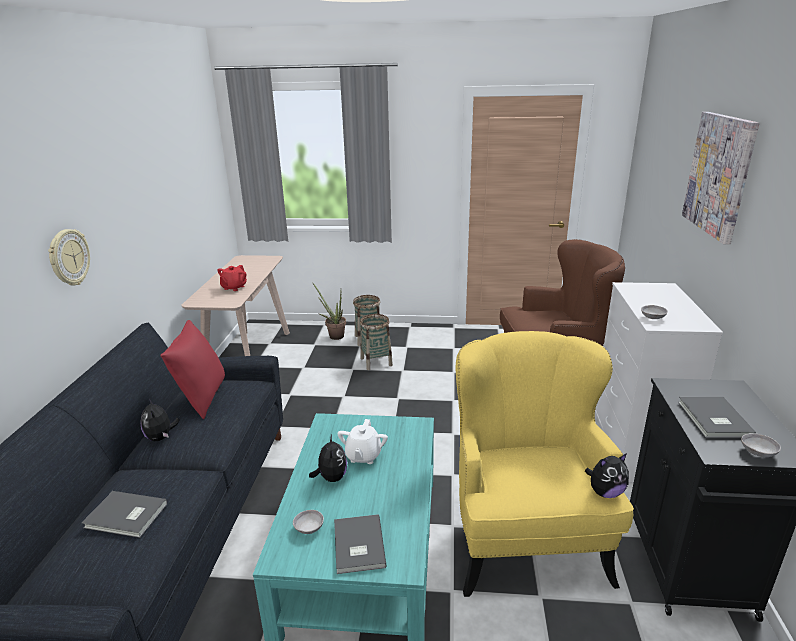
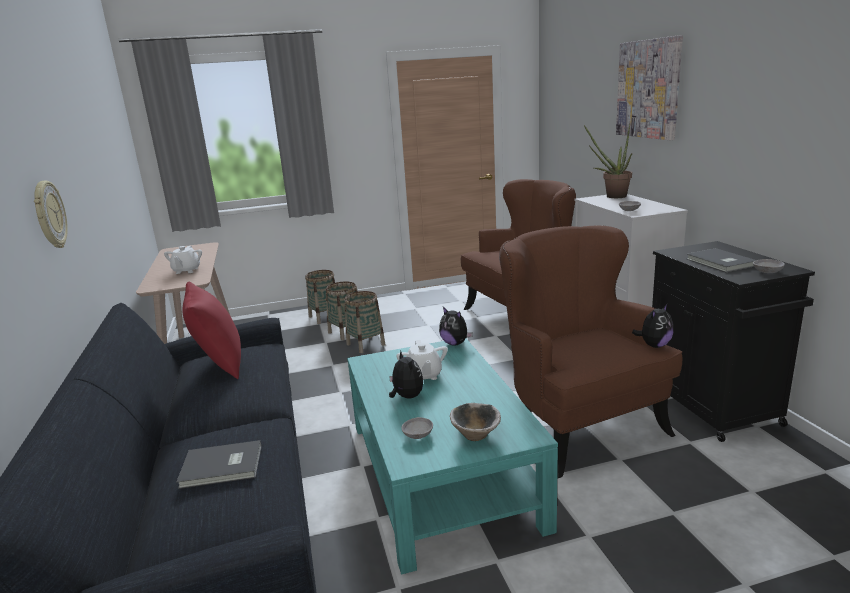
camera: 20 degrees left, 5 degrees down
(161, 437) = (198, 405): plush toy -> plush toy (455, 343)
(234, 287) = (186, 271): red teapot -> white teapot
(334, 335) = (286, 321): potted plant -> potted plant (611, 196)
(357, 546) = (475, 434): grey book -> bowl
(384, 380) = (365, 344): none -> basket
(525, 539) = (579, 425): yellow armchair -> brown armchair

